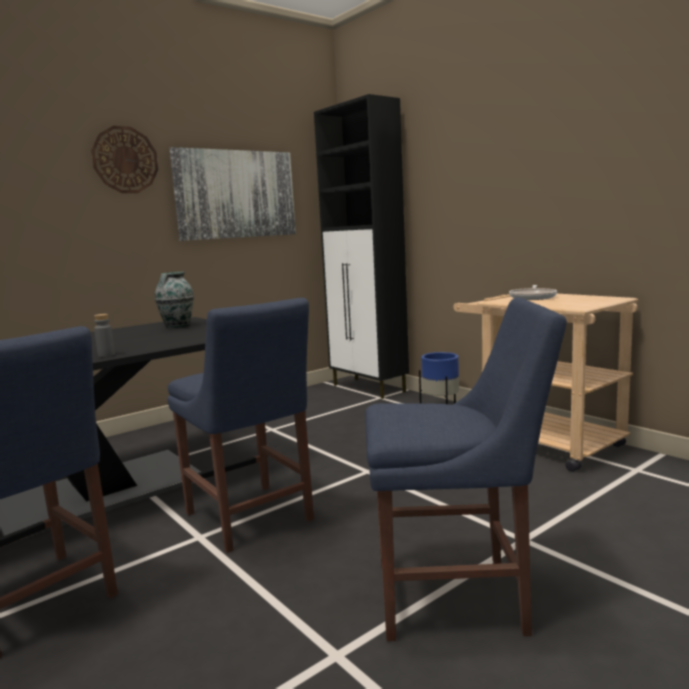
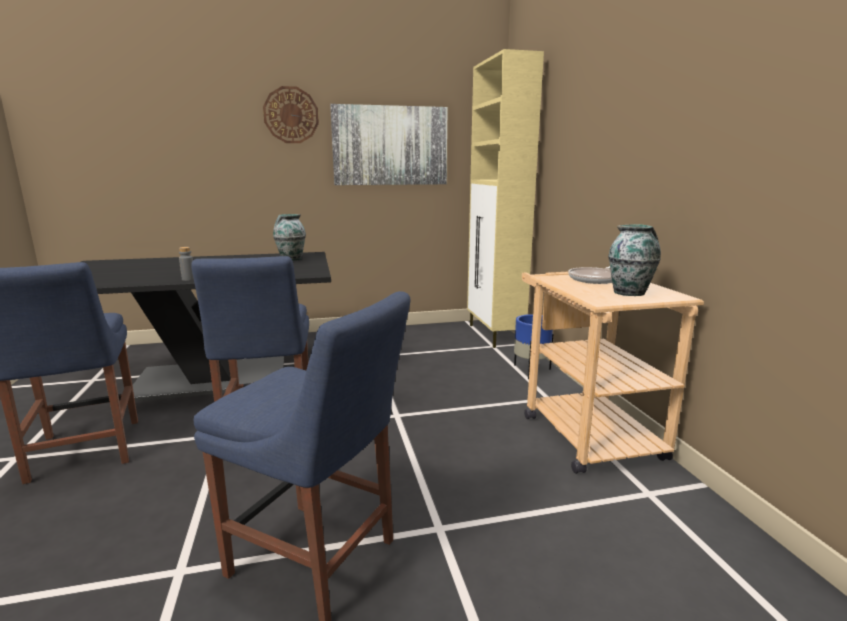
camera: 25 degrees right, 5 degrees up
(369, 388) = (494, 335): black cabinet -> beige cabinet
(582, 301) = (630, 293): none -> vase

